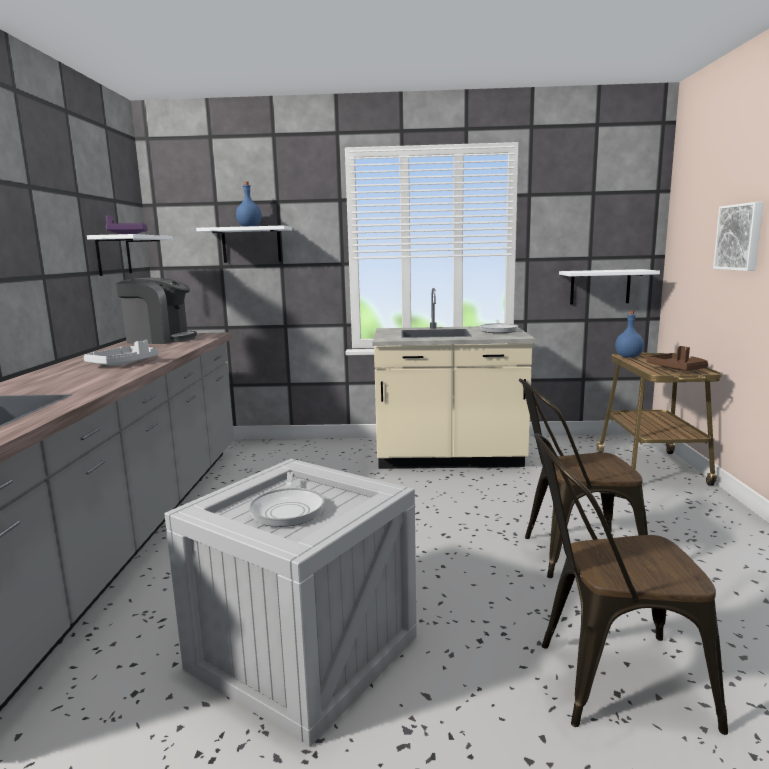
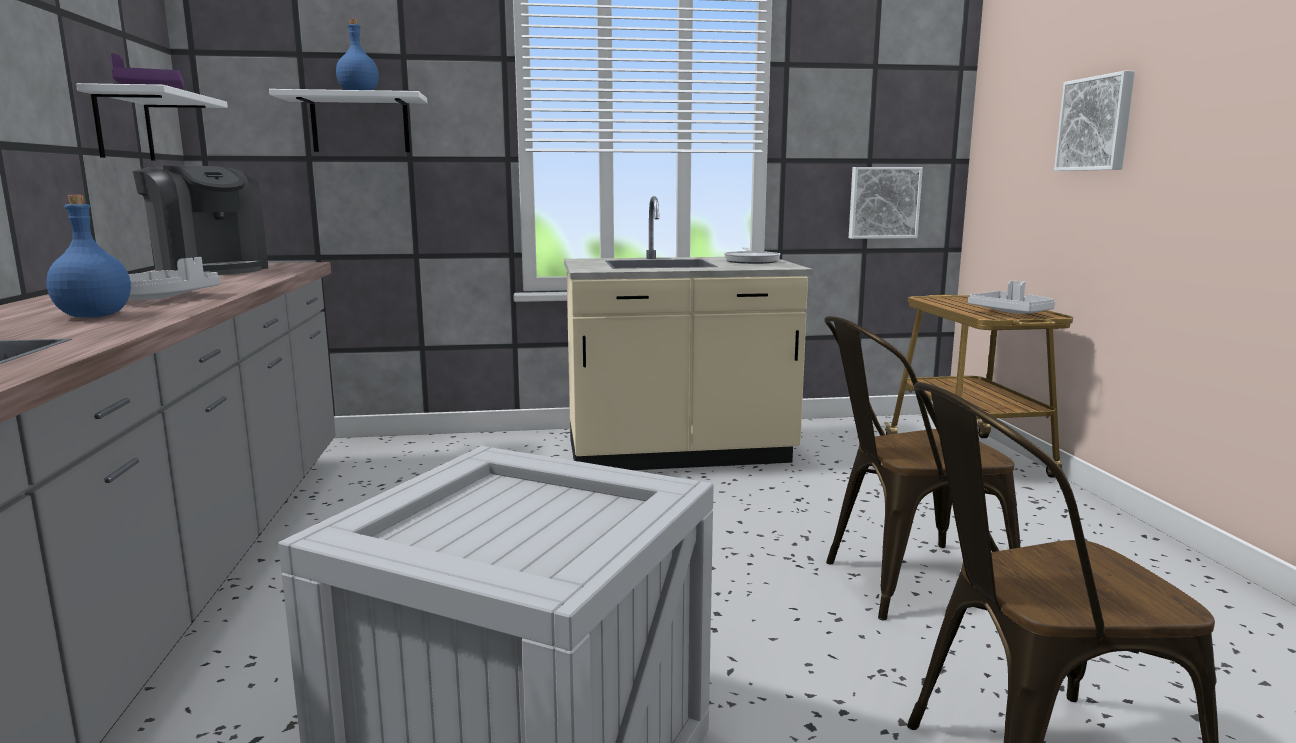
camera: 10 degrees left, 0 degrees up
(160, 339) = (210, 270): coffee machine -> coffee machine turned 45 degrees clockwise
(288, 509) = (506, 526): frying pan -> none
(600, 287) = (883, 202): white shelf -> picture
(627, 357) = (932, 299): blue bottle -> blue bottle (93, 316)
(677, 369) = (1011, 312): brown tray -> grey tray

